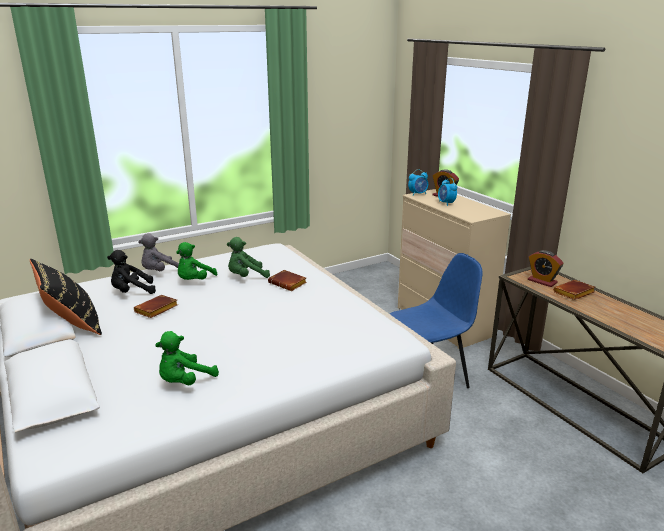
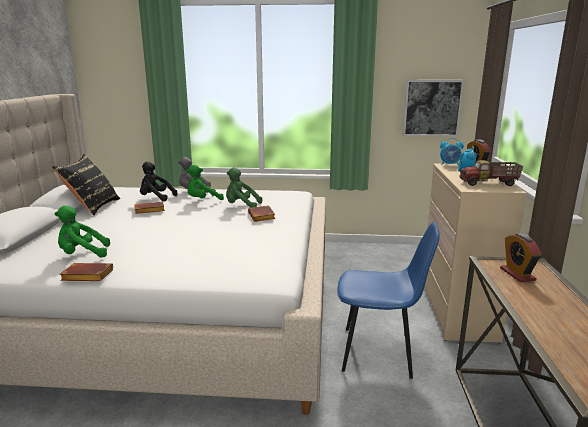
camera: 35 degrees right, 5 degrees down
(356, 134) = (432, 108): none -> picture
(476, 210) = (489, 183): none -> toy truck
(574, 293) = (542, 296): brown book -> brown book (86, 276)

